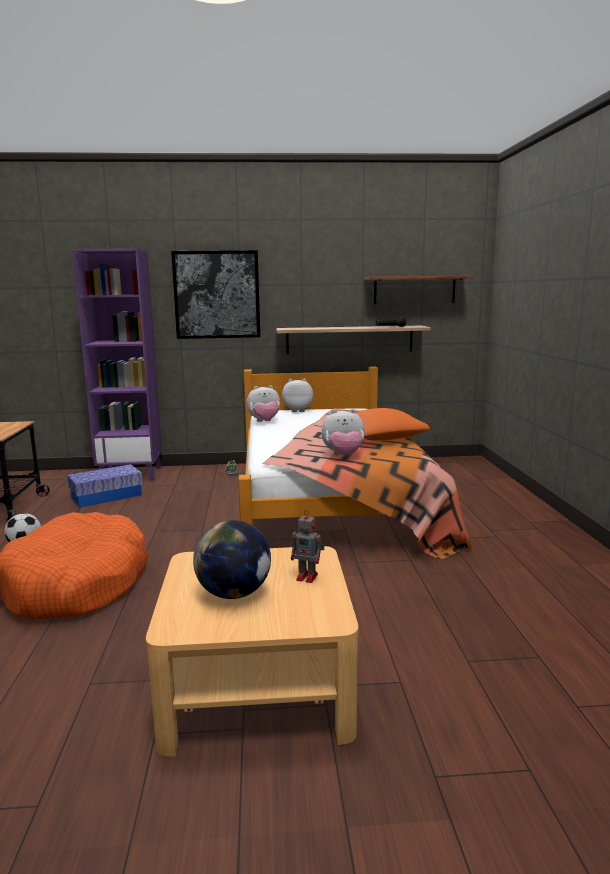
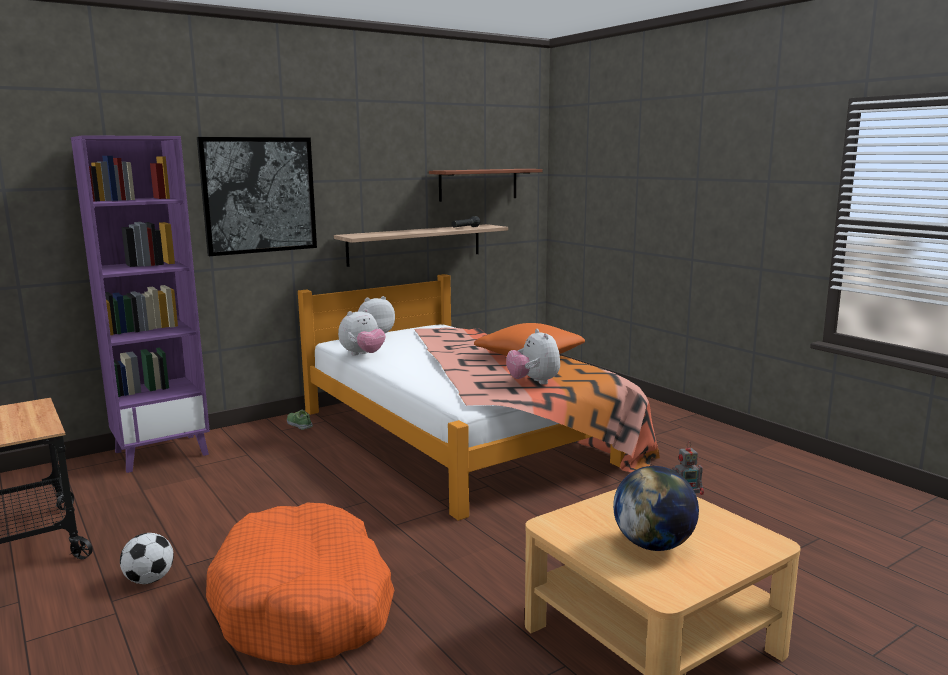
camera: 30 degrees left, 0 degrees up
(106, 496) = (171, 489): storage box -> none
(343, 456) = (533, 382): plush toy -> plush toy turned 105 degrees clockwise

